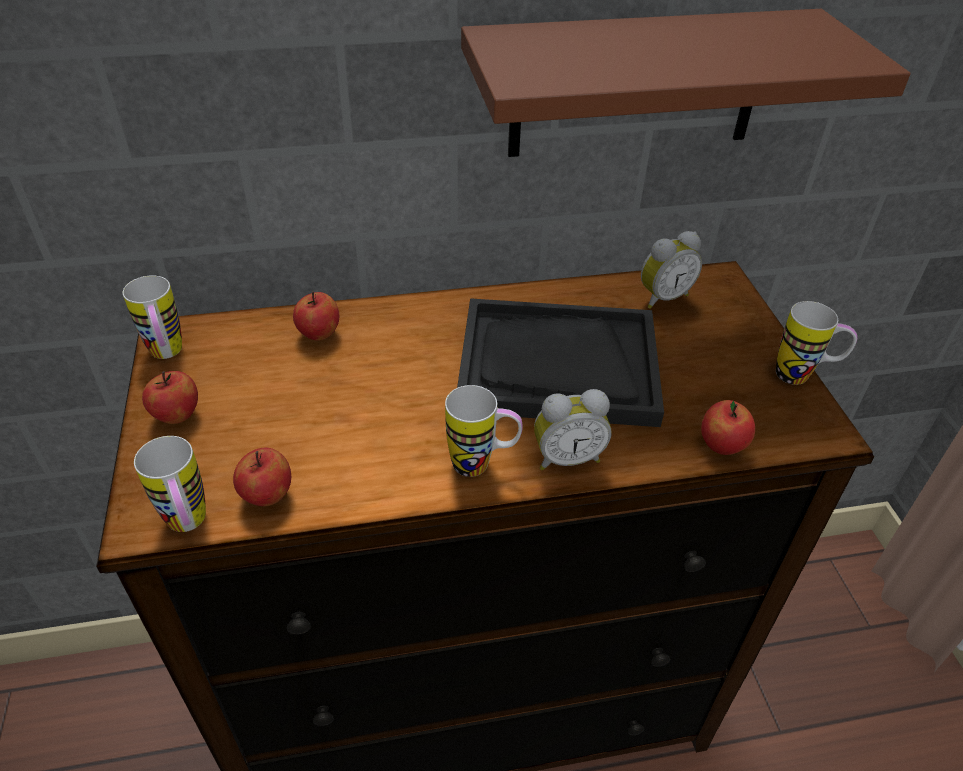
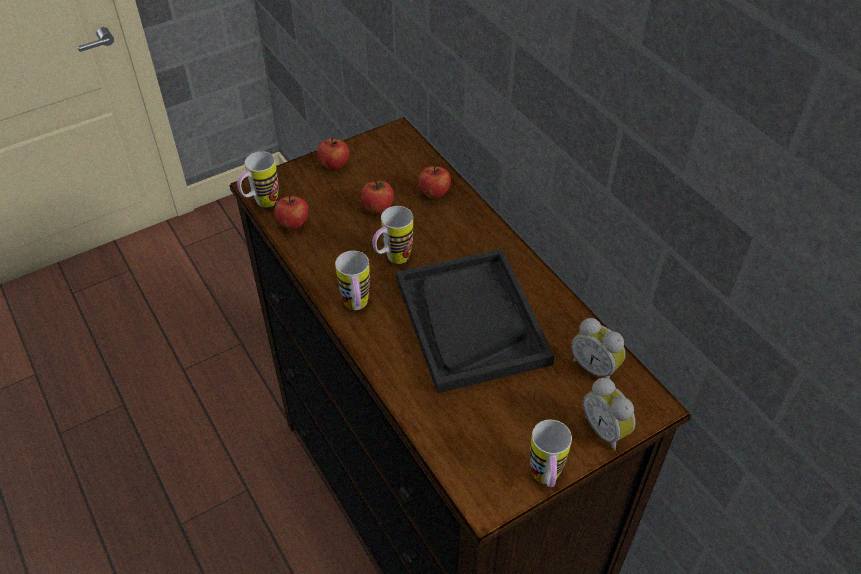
camera: 70 degrees right, 5 degrees up
(167, 355) = (379, 140): mug -> mug (392, 260)
(566, 457) = (383, 347): alarm clock -> alarm clock (606, 430)
(637, 85) = (652, 204): brown shelf -> none
(722, 446) = (435, 434): apple -> apple (378, 208)

